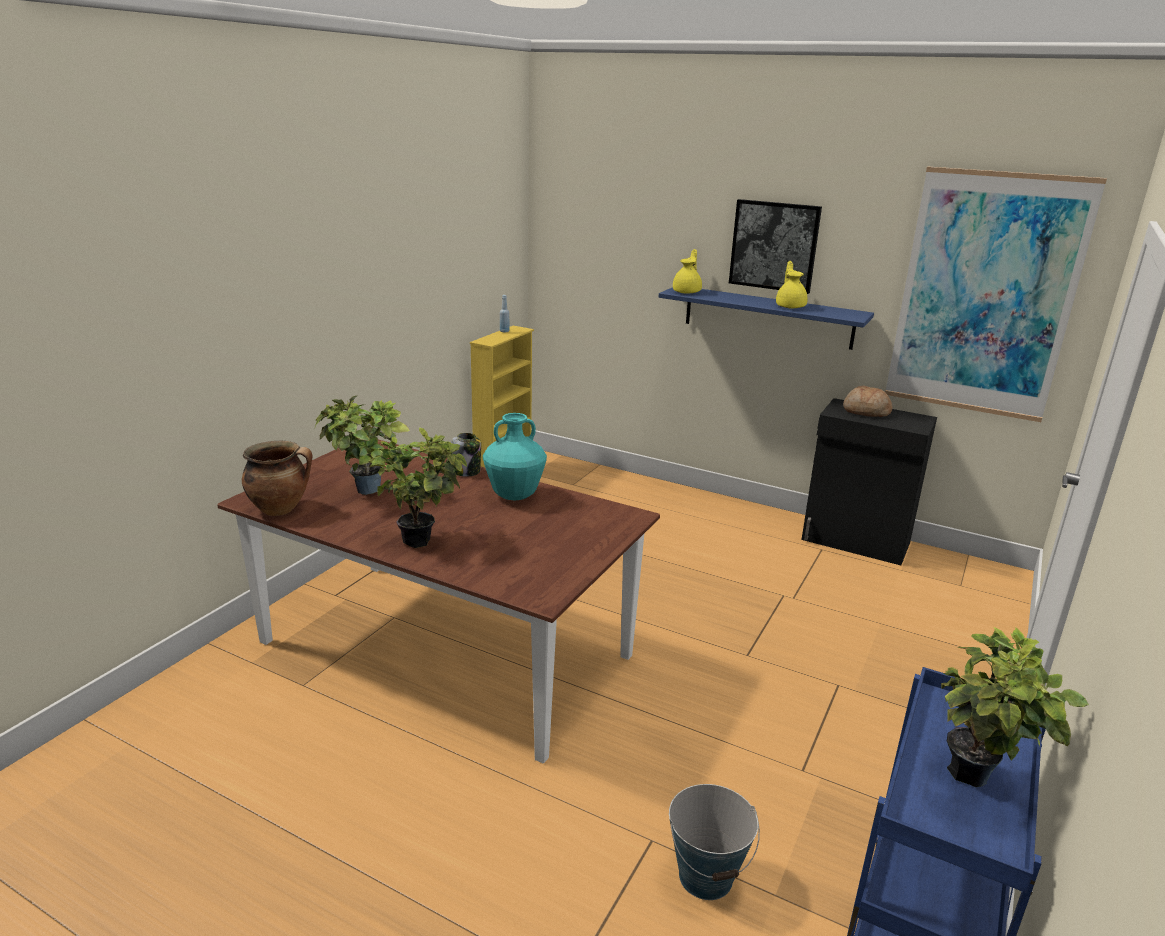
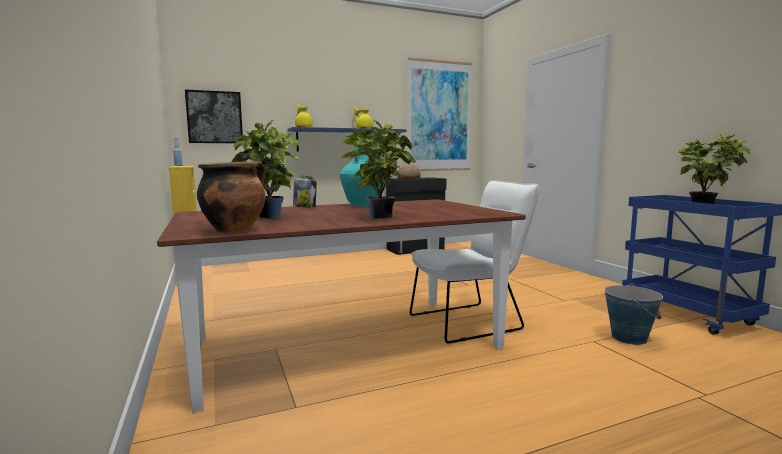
camera: 50 degrees left, 15 degrees down
(603, 709) = (471, 321): none -> white chair
(774, 245) = (342, 100): picture -> picture (214, 117)

